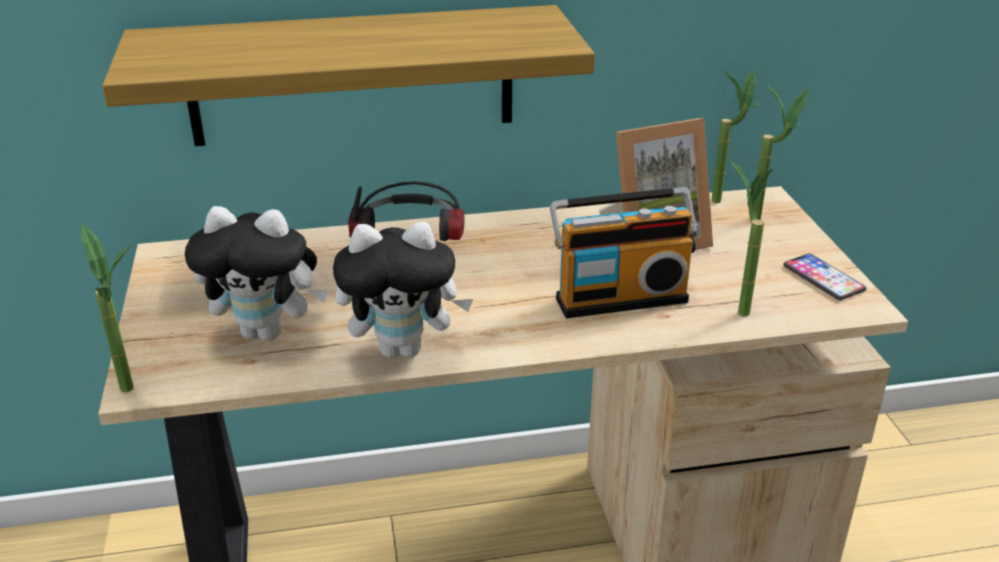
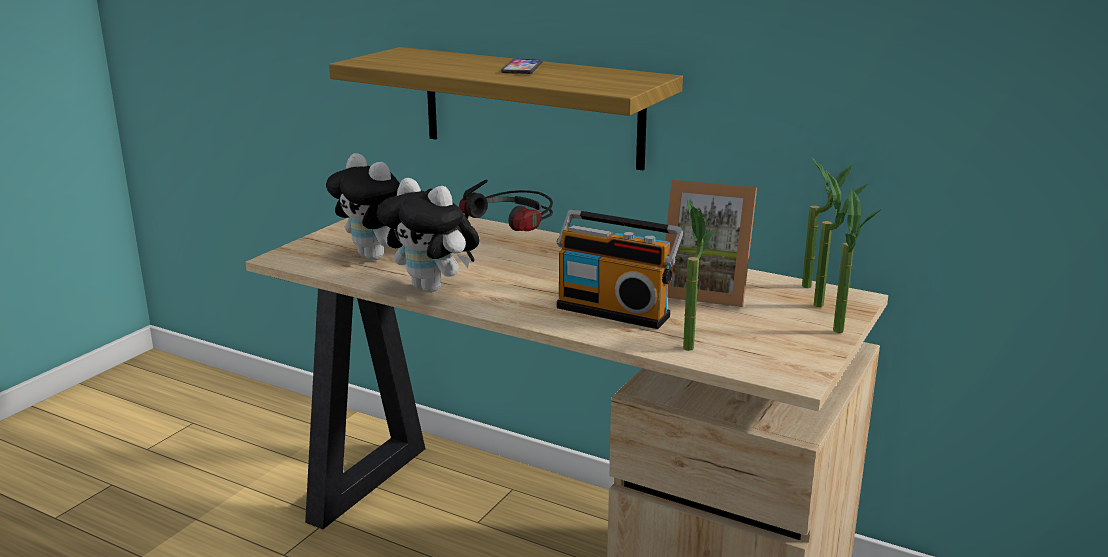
camera: 40 degrees right, 10 degrees down
(136, 393) = (274, 259): potted plant -> potted plant (844, 335)
(823, 278) = (799, 353): phone -> phone (522, 68)

